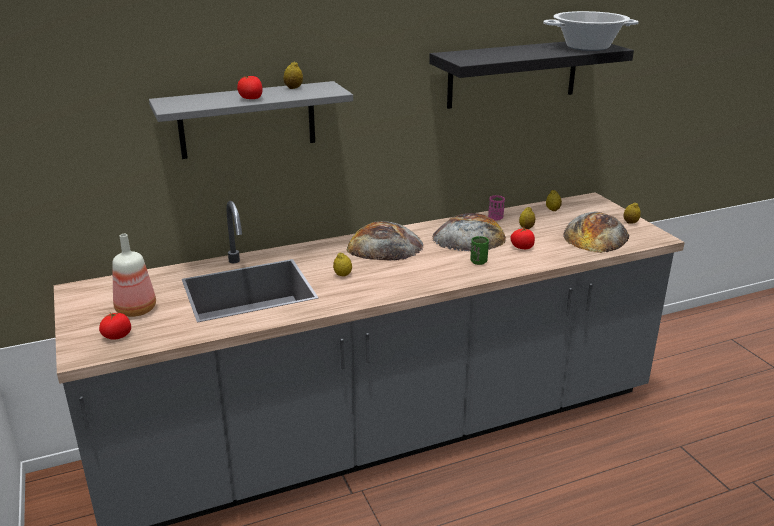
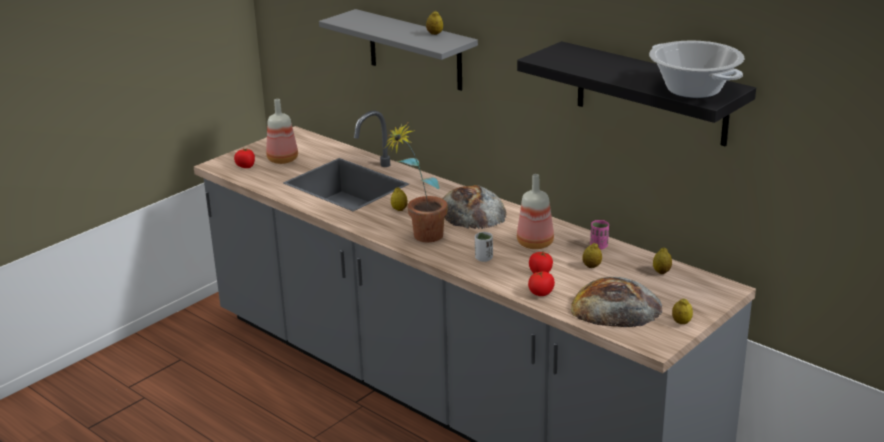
camera: 65 degrees right, 0 degrees up
(251, 99) = (386, 31): tomato -> tomato (541, 293)
(413, 279) = (420, 238): none -> potted plant
(469, 237) = (535, 243): bread -> bottle
(478, 262) = (483, 258): green cup -> white cup

